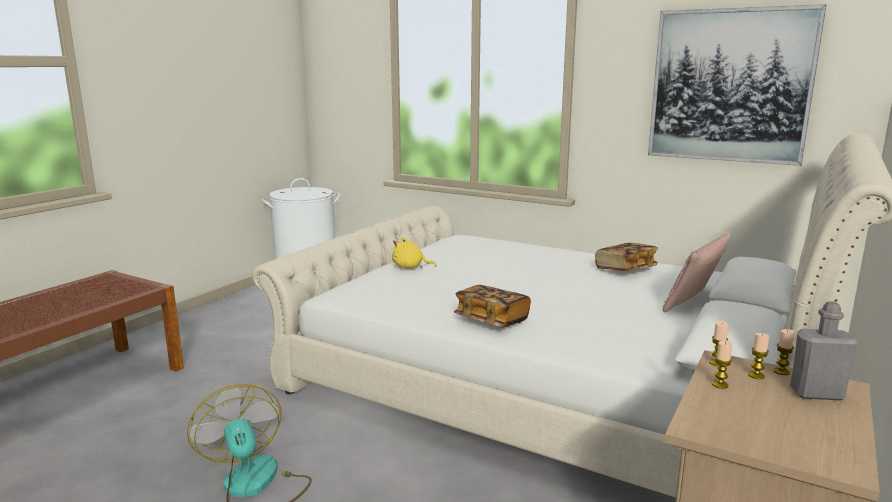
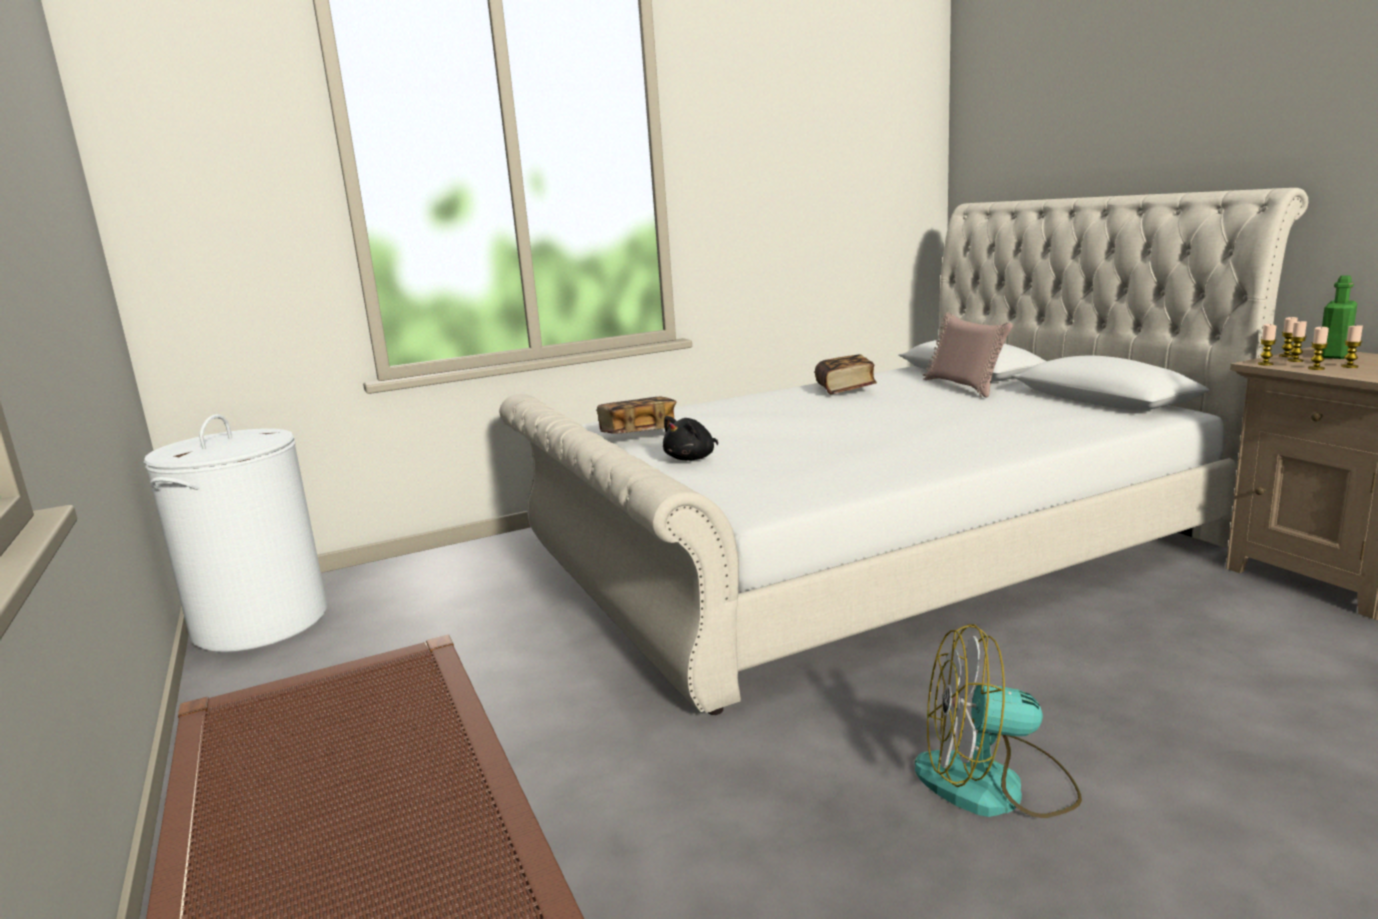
camera: 55 degrees left, 0 degrees up
(410, 267) = (692, 458): yellow plush toy -> black plush toy
(492, 320) = (950, 449): book -> book (638, 433)
(730, 86) = (832, 170): picture -> none
(753, 400) = (1349, 366): none -> candle
(816, 393) = (1334, 355): grey bottle -> green bottle

